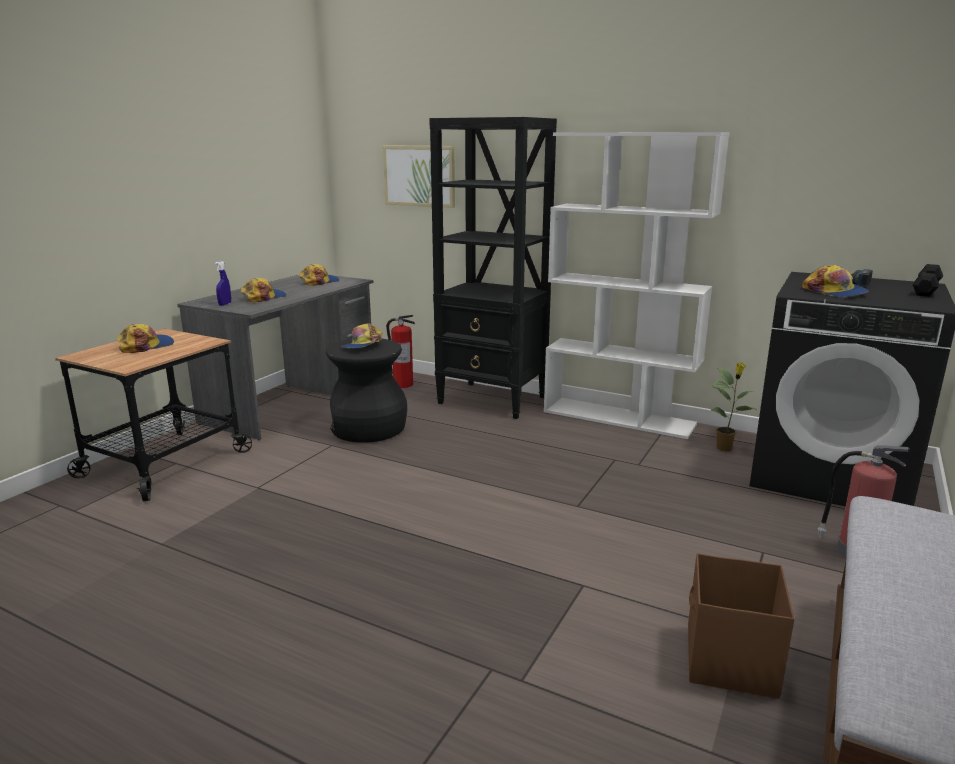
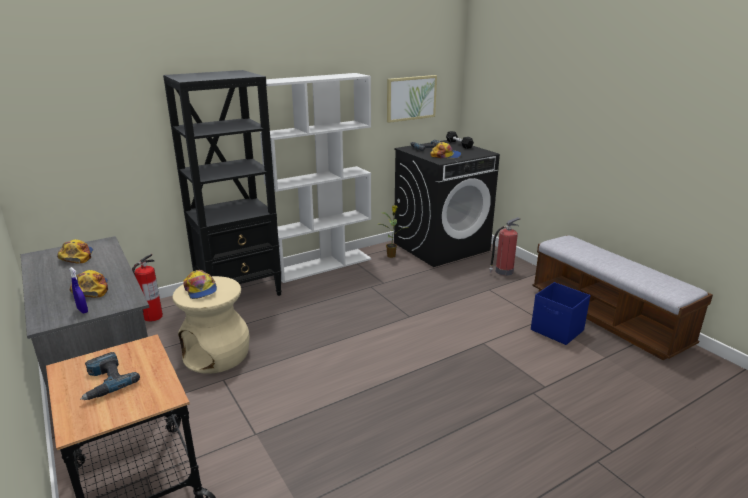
camera: 60 degrees left, 5 degrees up
(146, 346) = (105, 382): cap -> power drill
(369, 429) = (217, 355): black stool -> beige stool
(419, 176) = (114, 129): picture -> picture (411, 98)
(729, 661) = (557, 331): brown storage box -> blue storage box

